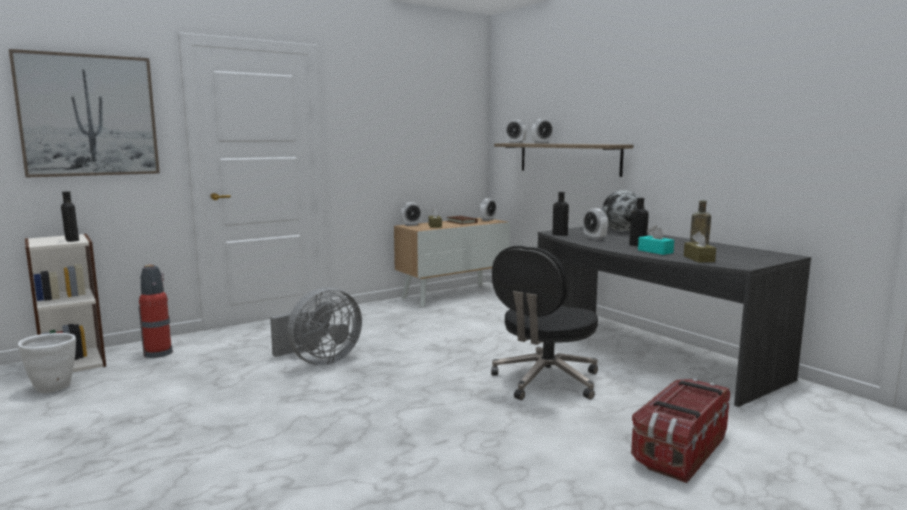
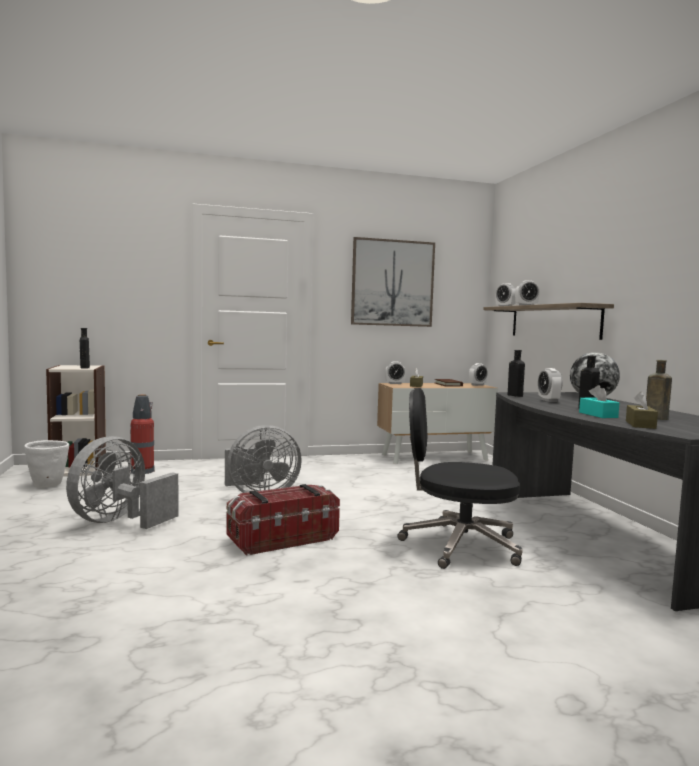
camera: 20 degrees right, 5 degrees down
(89, 115) = (116, 270): picture -> picture (392, 283)
(193, 417) = (119, 521): none -> grey fan
(545, 381) = (458, 545): black office chair -> black office chair turned 45 degrees clockwise
(679, 450) = (555, 642): storage box -> storage box (282, 539)

